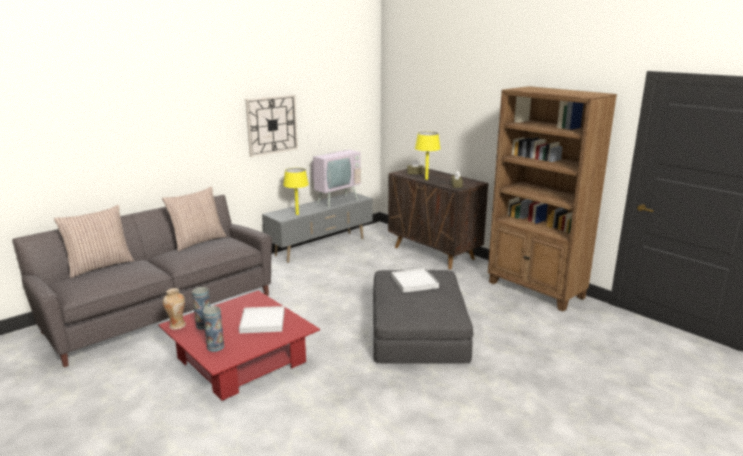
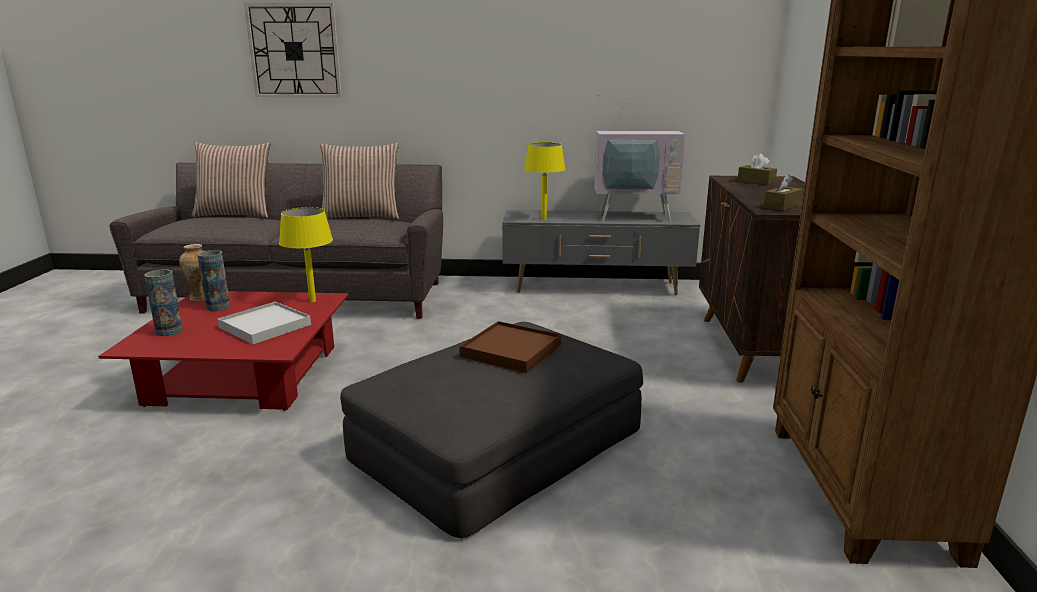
camera: 45 degrees right, 0 degrees up
(272, 125) = (538, 70): wall clock -> wall clock (294, 51)
(414, 282) = (511, 350): white tray -> brown tray
(426, 179) = (749, 190): yellow table lamp -> yellow table lamp (312, 301)

